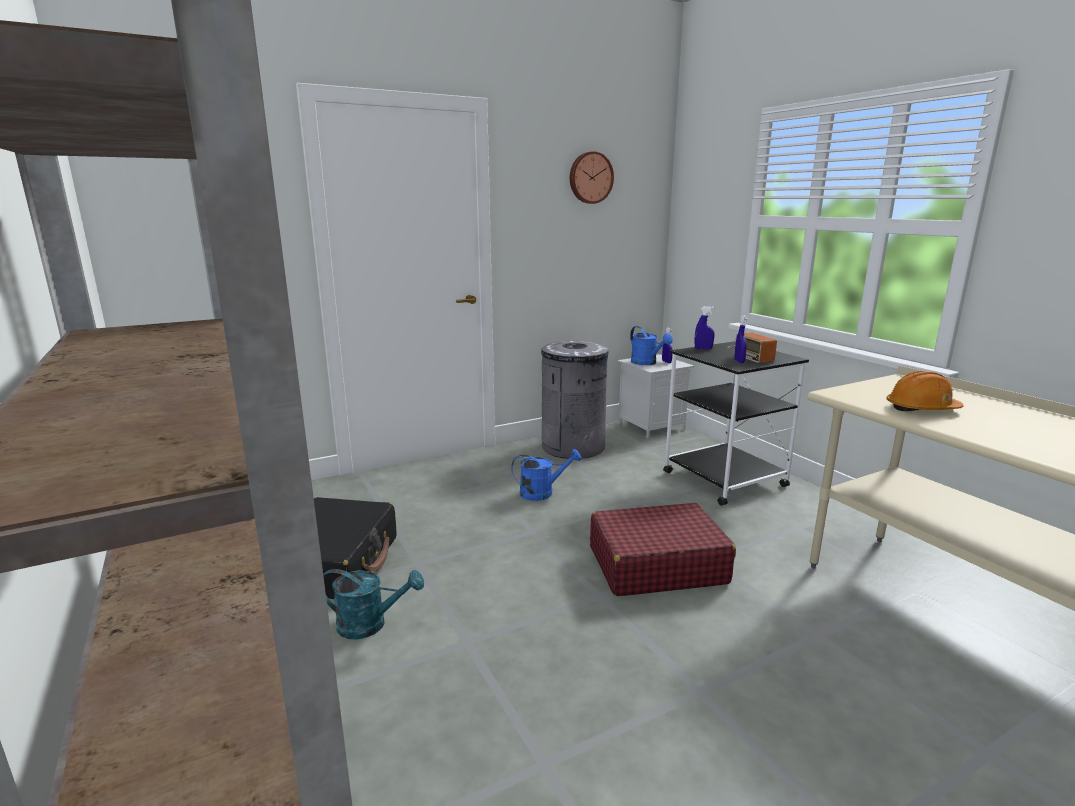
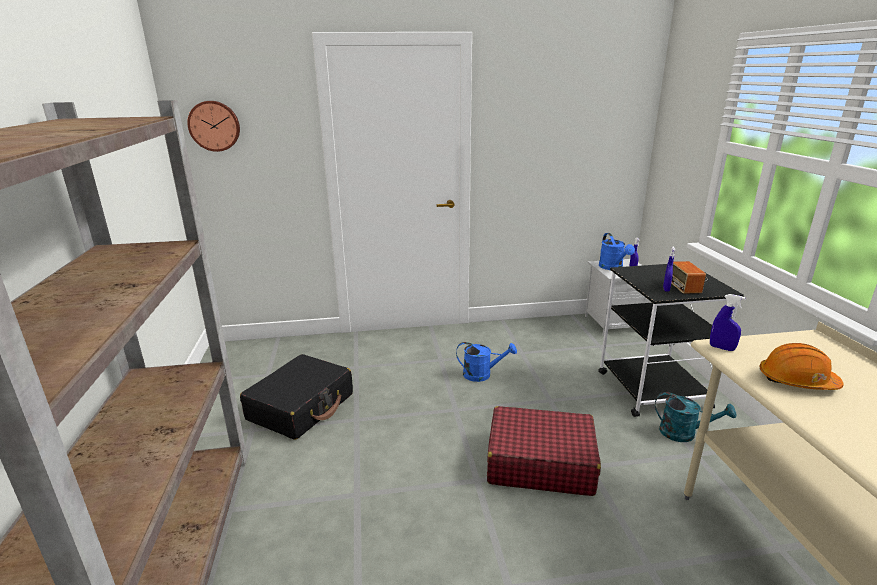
camera: 20 degrees right, 5 degrees up
(370, 624) = (300, 462): turquoise watering can -> turquoise watering can (684, 433)
(572, 447) = (531, 334): grey trash can -> none
(590, 178) = (570, 97): wall clock -> wall clock (214, 126)
(703, 348) = (644, 269): blue spray bottle -> blue spray bottle (722, 348)

